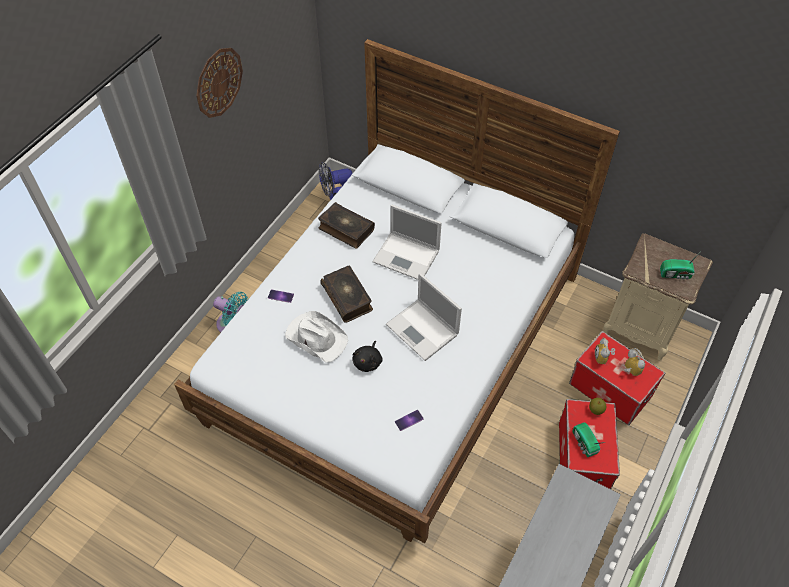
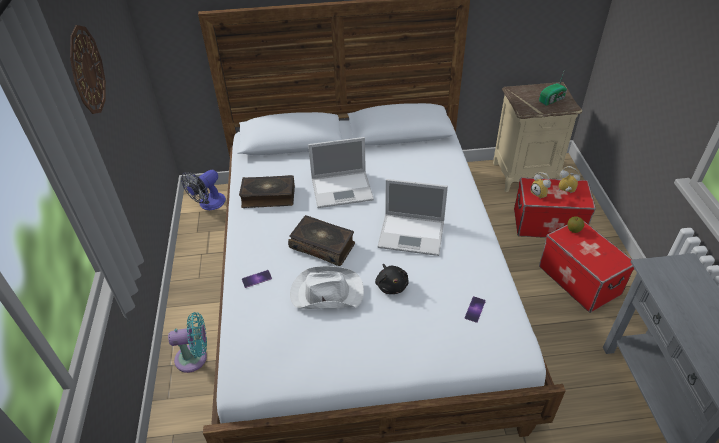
camera: 35 degrees left, 10 degrees down
(584, 444) = (592, 257): radio -> none

